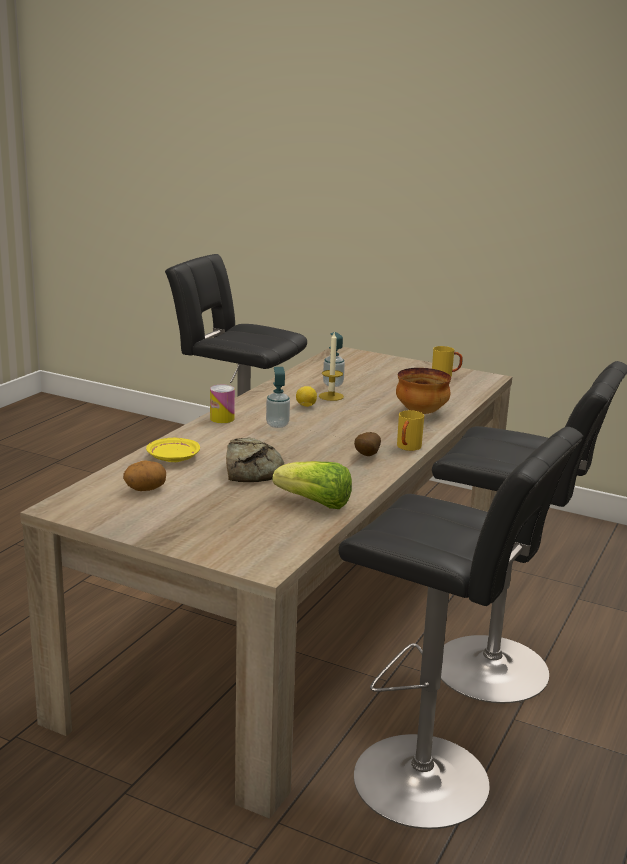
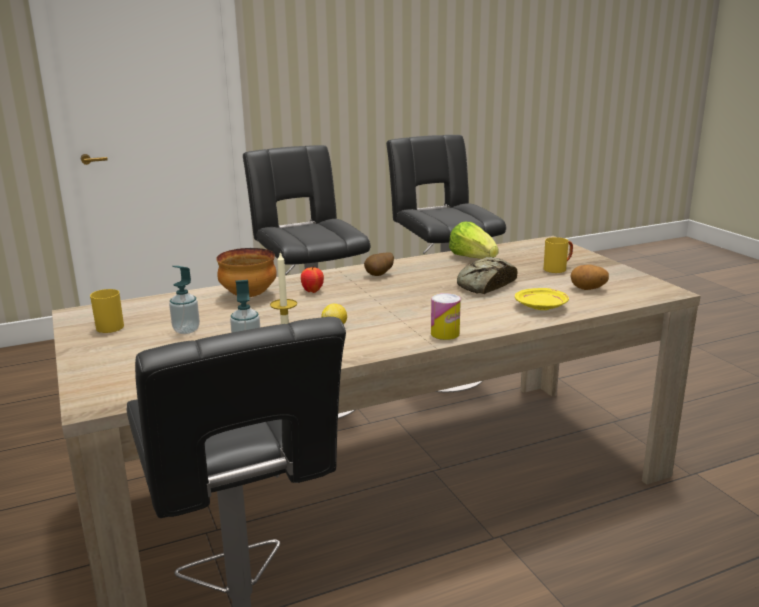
camera: 140 degrees left, 0 degrees up
(277, 425) = (401, 314): soap dispenser -> soap dispenser (186, 330)
(385, 427) = (312, 291): none -> apple
(407, 448) = (336, 273): yellow mug -> yellow mug (558, 269)

